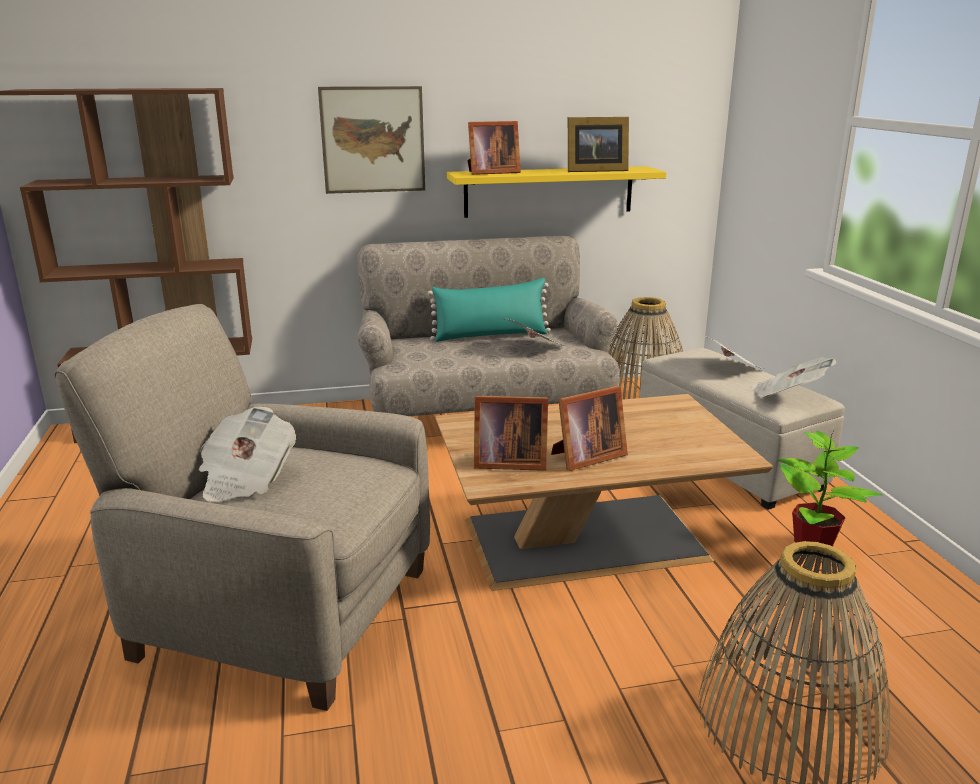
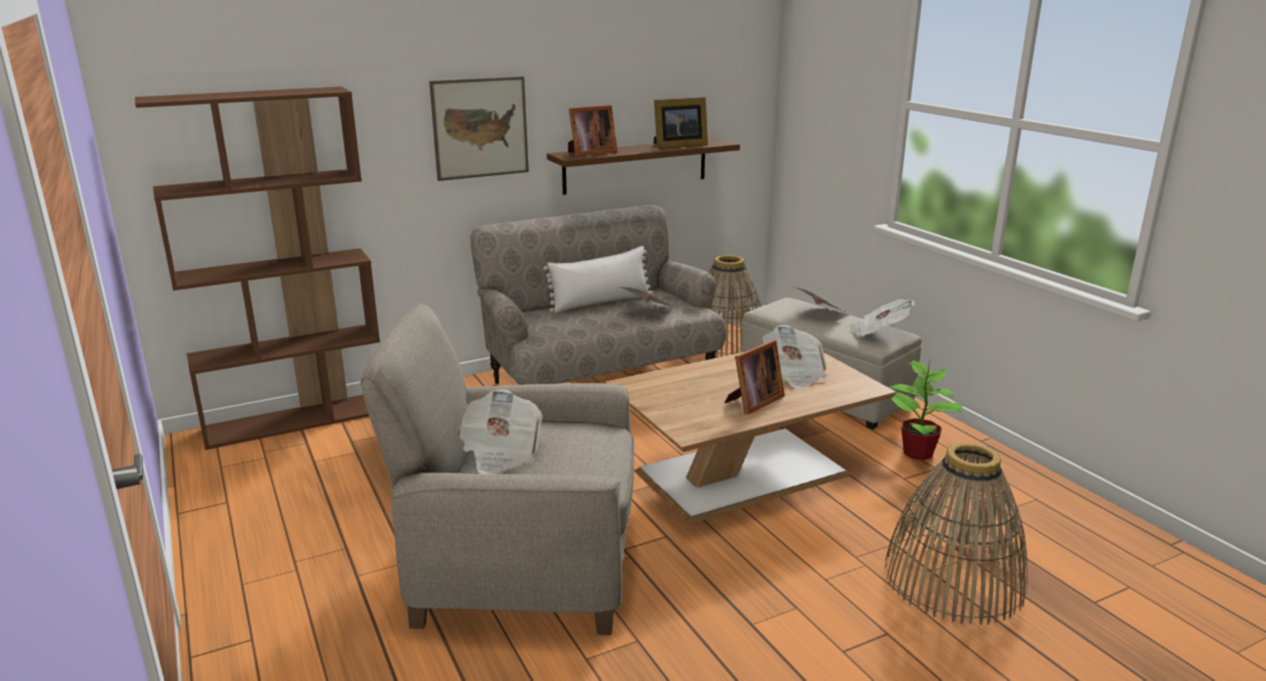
camera: 15 degrees left, 0 degrees up
(490, 335) = (601, 302): turquoise pillow -> white pillow
(507, 462) = (693, 413): picture frame -> none
(549, 191) = (635, 166): yellow shelf -> brown shelf
(654, 430) = (793, 374): none -> newspaper

